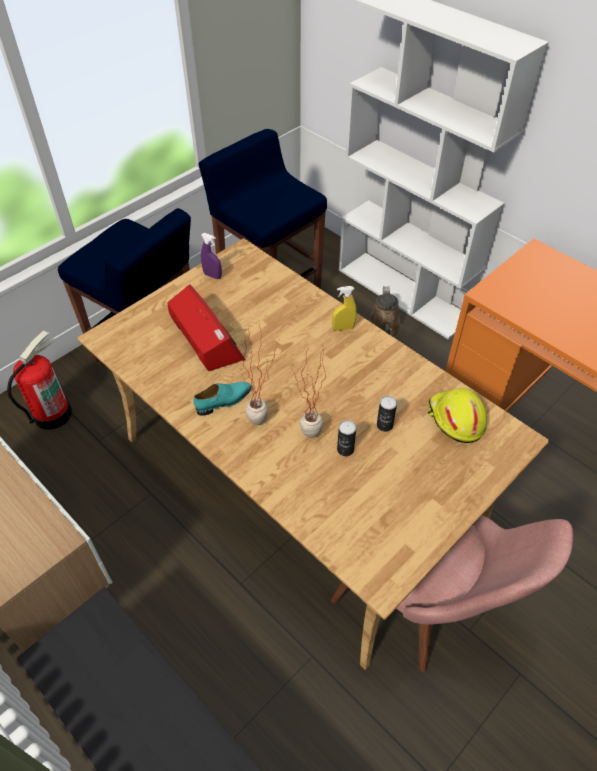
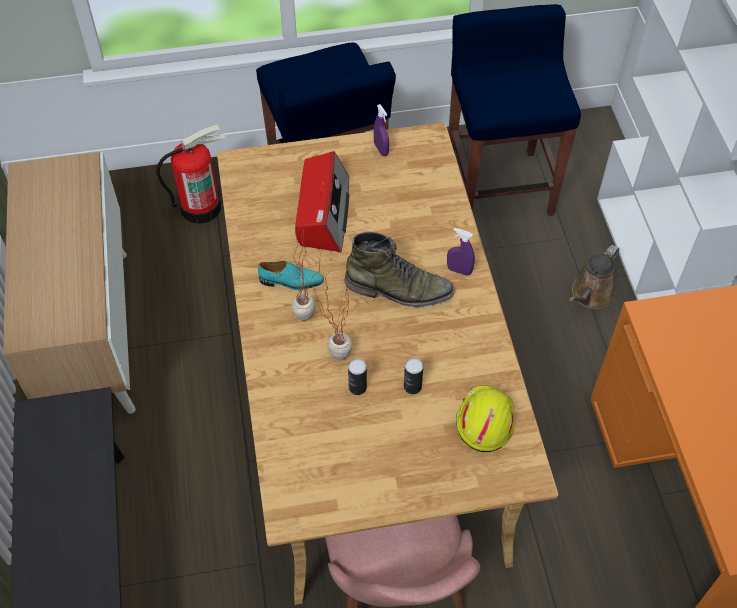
camera: 35 degrees right, 5 degrees up
(312, 363) = (399, 289): none -> green boot
(343, 328) = (459, 270): yellow spray bottle -> purple spray bottle

